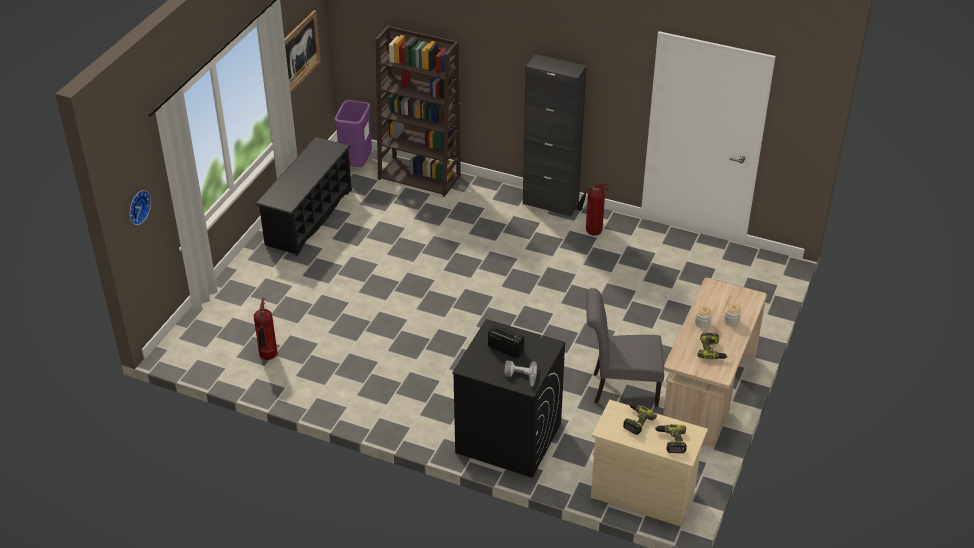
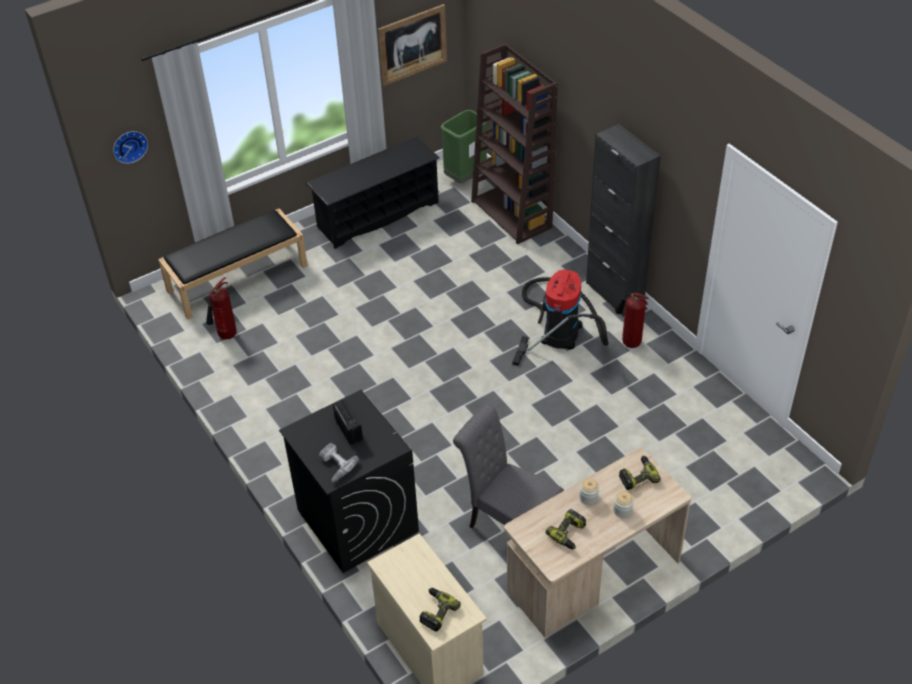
camera: 35 degrees right, 5 degrees up
(233, 309) = (238, 277): none -> black bench
(356, 163) = (465, 178): purple trash can -> green trash can
(534, 243) = (561, 329): none -> vacuum cleaner
(636, 421) = (422, 570): power drill -> power drill (637, 476)

